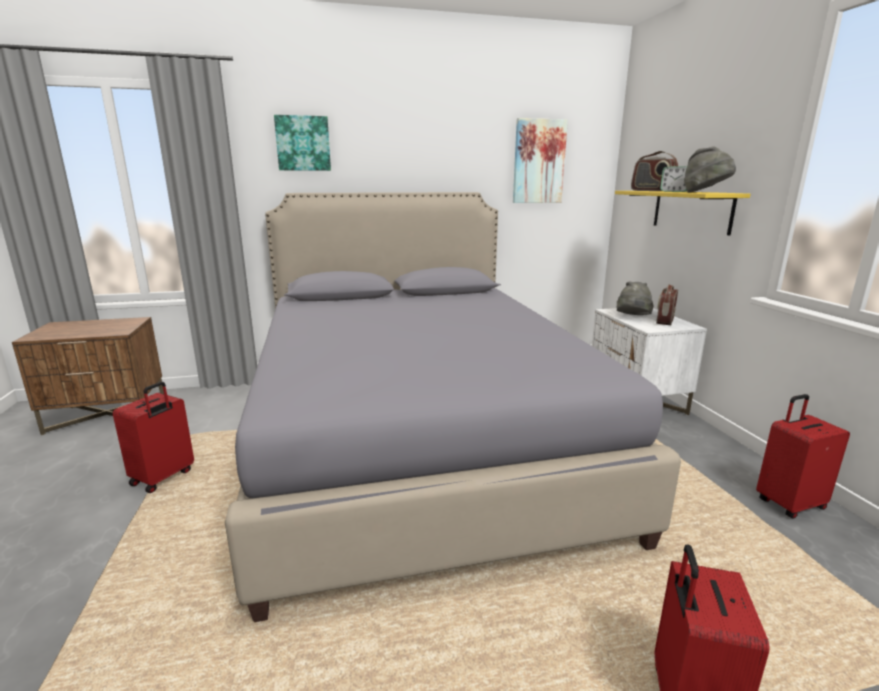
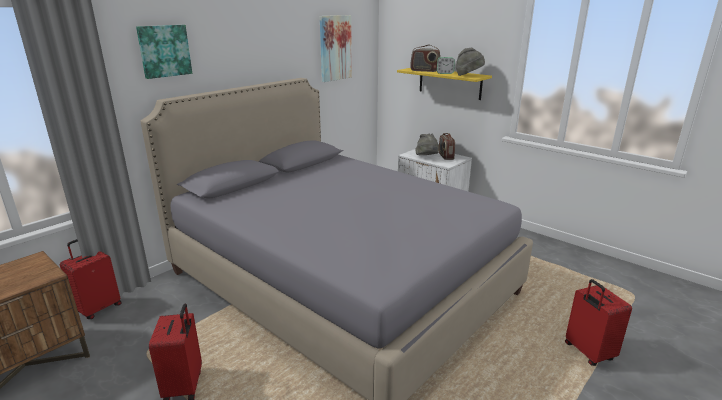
camera: 35 degrees left, 5 degrees up
(788, 503) = (545, 247): red suitcase -> red suitcase (98, 308)

